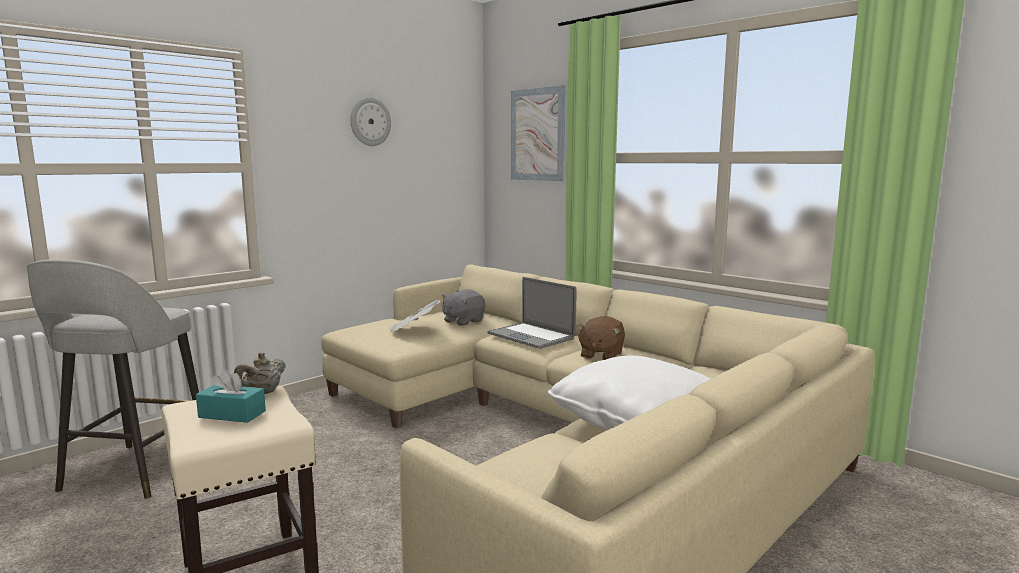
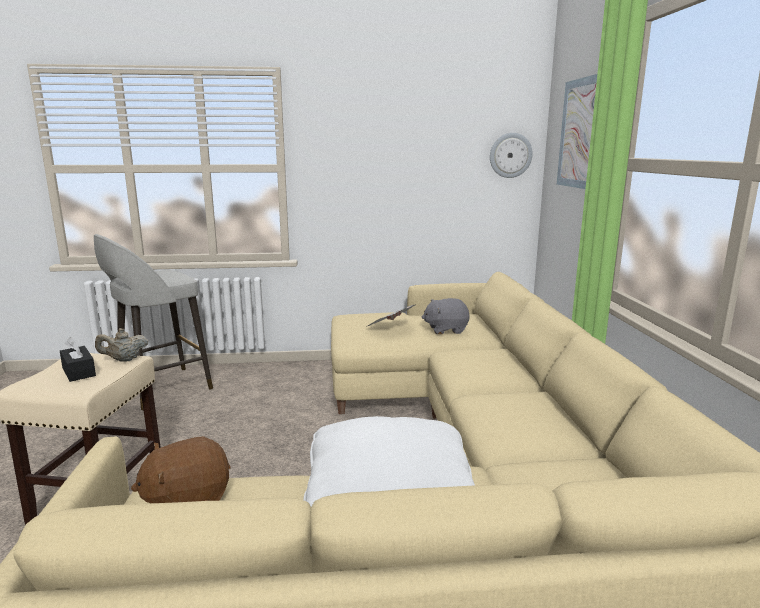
camera: 40 degrees right, 5 degrees up
(232, 414) = (79, 371): turquoise tissue box -> black tissue box
(370, 122) = (402, 124): wall clock -> wall clock (510, 155)
(531, 336) = (476, 362): laptop -> none
(601, 355) = (505, 406): brown plush toy -> brown plush toy (187, 499)

